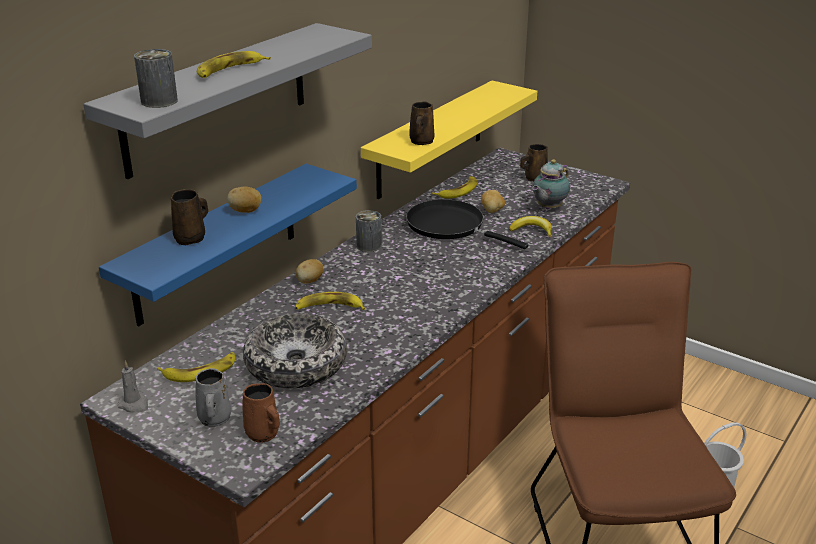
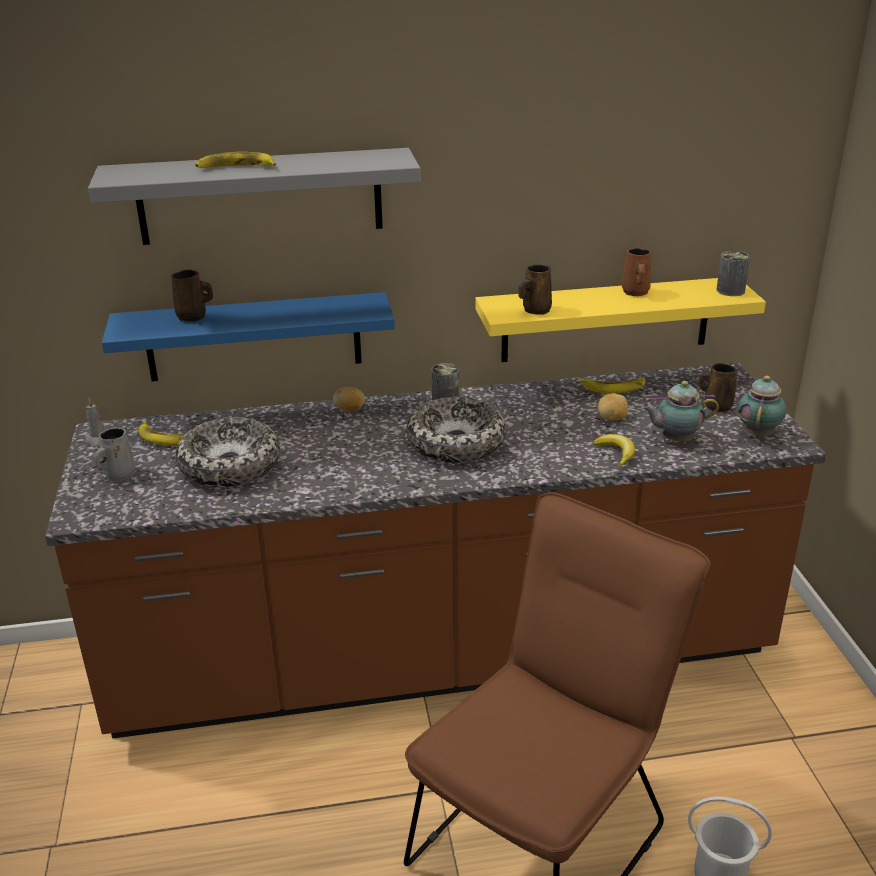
camera: 45 degrees right, 0 degrees up
(159, 101) = (135, 176): can -> can (730, 290)
(245, 211) = (265, 312): potato -> none
(263, 434) = (125, 502): brown mug -> brown mug (635, 293)
(329, 307) = (326, 436): banana -> none
(428, 269) = (456, 443): none -> bowl
(450, 226) = (545, 416): black frying pan -> none
(582, 185) = (758, 433): none -> teapot

